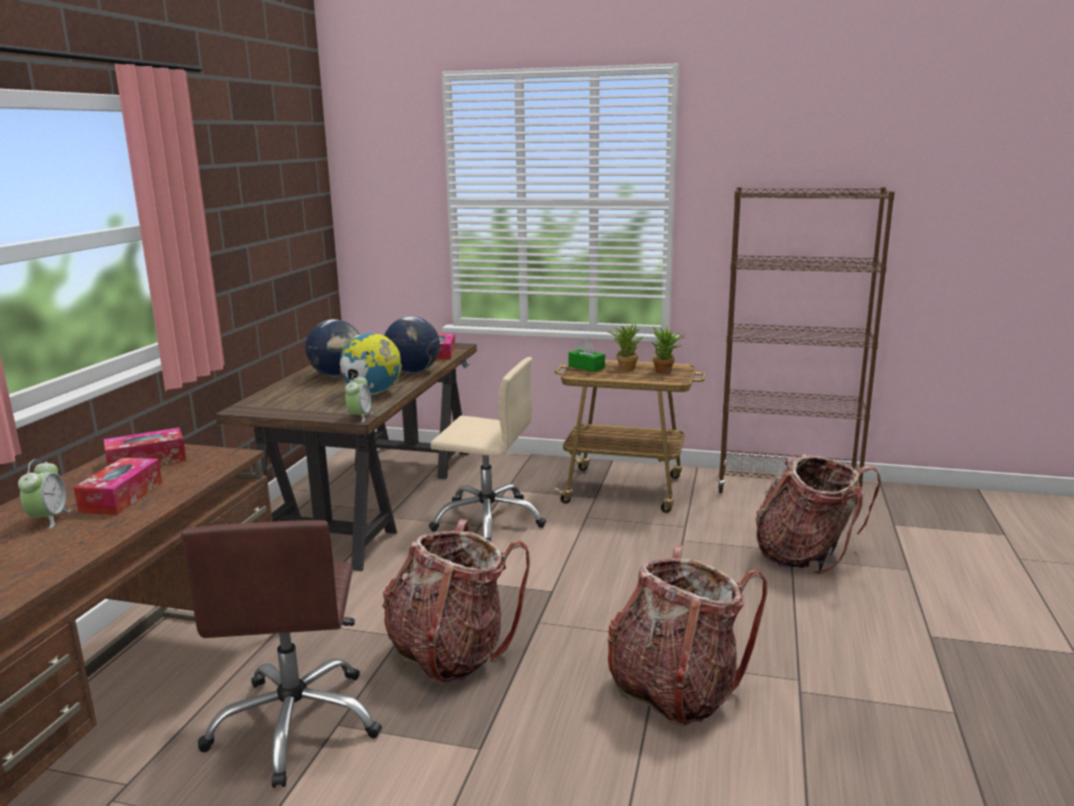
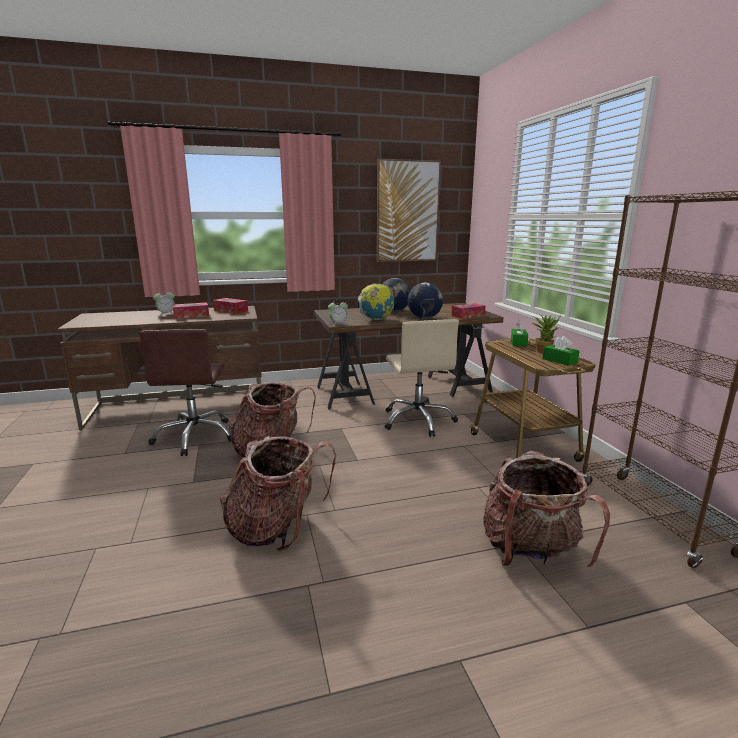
camera: 60 degrees right, 0 degrees up
(273, 203) = (407, 212): none -> picture
(296, 724) = (195, 436): brown office chair -> brown office chair turned 60 degrees counterclockwise
(666, 372) = (559, 361): potted plant -> green tissue box

